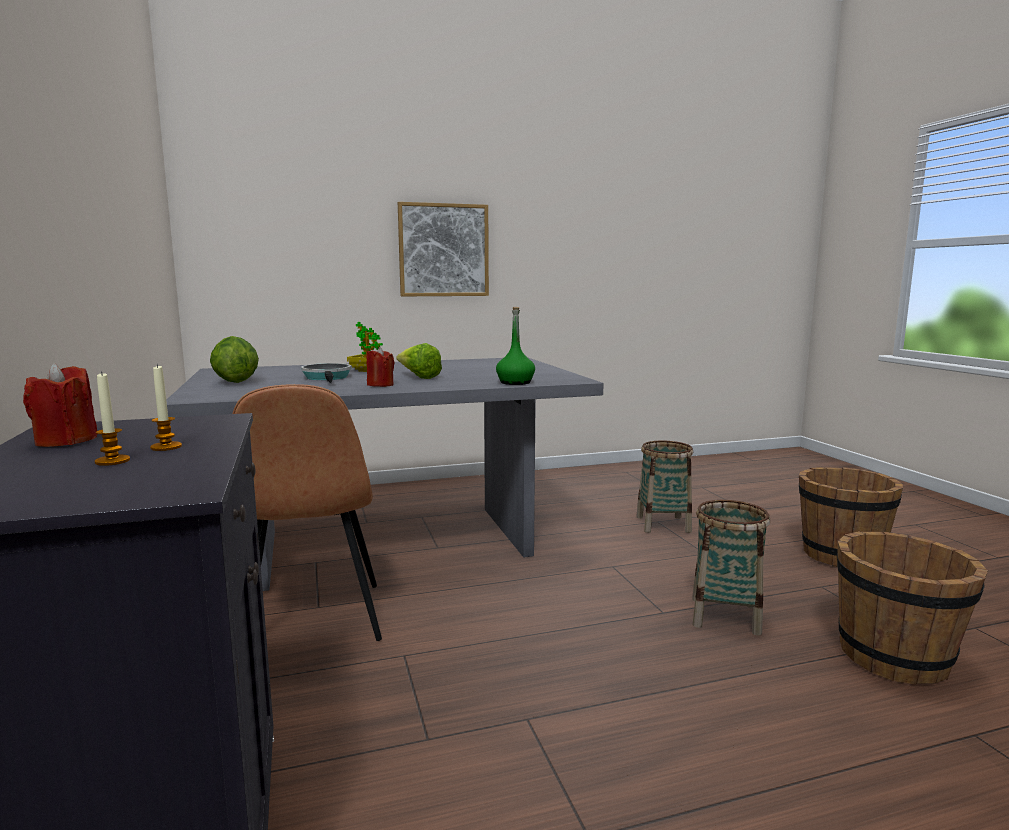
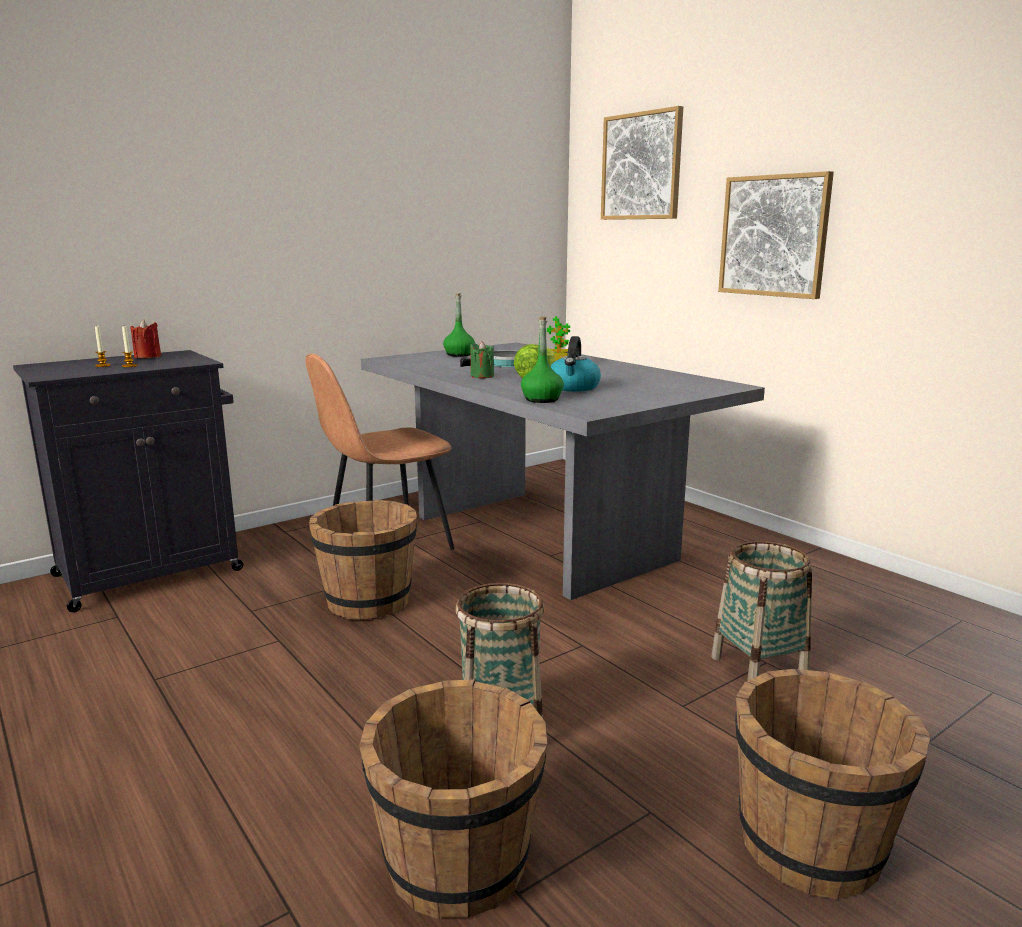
camera: 70 degrees right, 5 degrees up
(235, 382) = (459, 354): lettuce -> green bottle
(288, 182) = (641, 166): none -> picture
(380, 385) = (482, 376): red candle -> green candle
(465, 649) = (368, 601): none -> brown bucket
(476, 375) = (573, 387): none -> kettle

